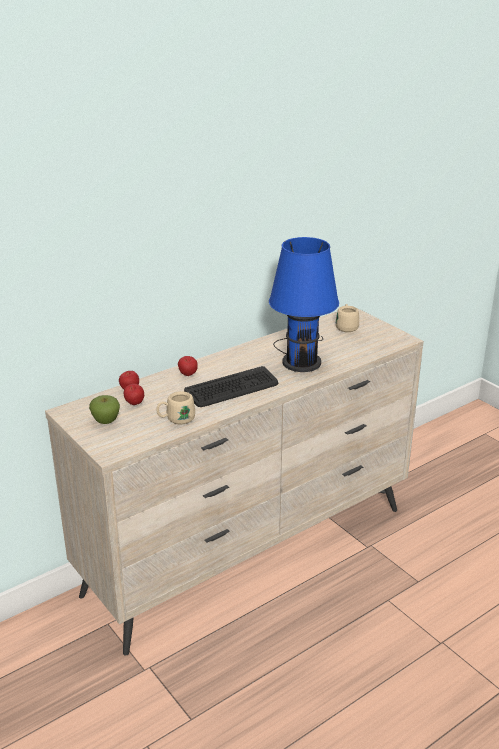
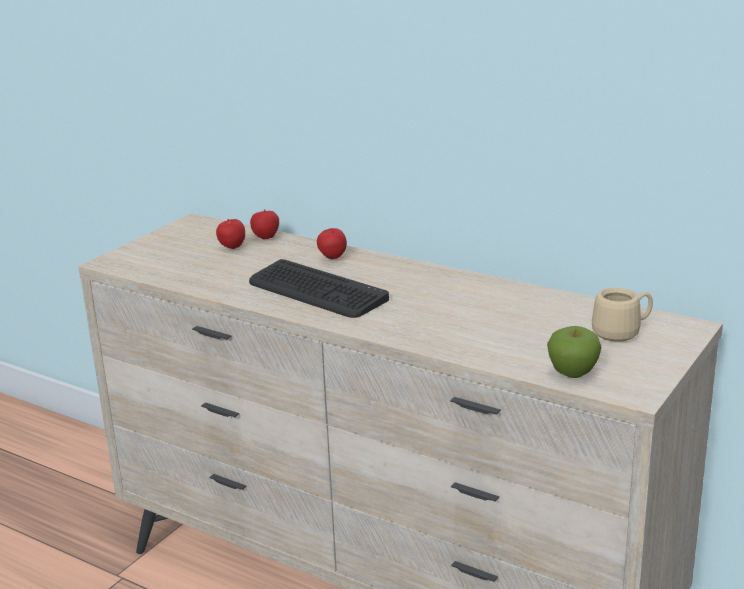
camera: 70 degrees right, 5 degrees down
(106, 421) = (181, 244): apple -> apple (572, 373)
(176, 419) = (207, 277): beige mug -> none
(300, 360) = (449, 319): blue table lamp -> none

